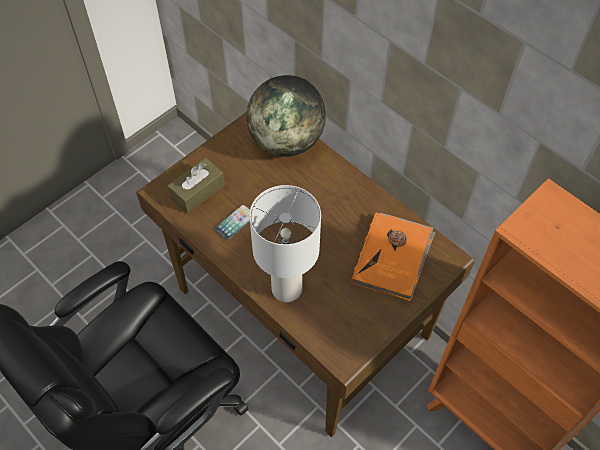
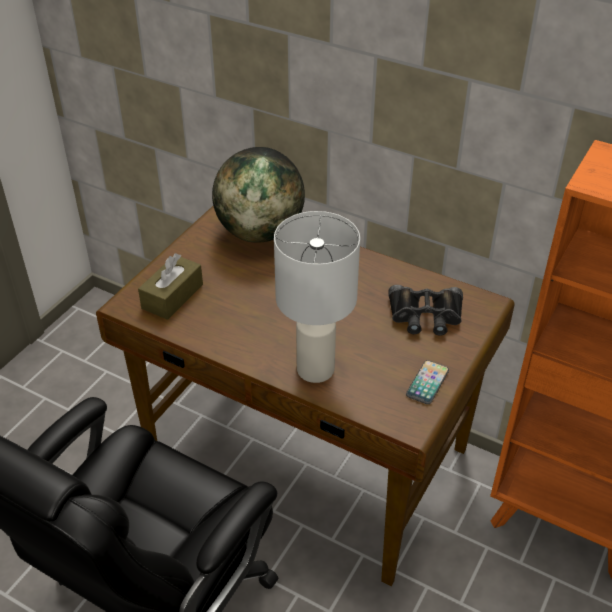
camera: 15 degrees left, 15 degrees down
(235, 222) = (229, 317): phone -> phone (427, 383)
(393, 258) = (425, 315): orange book -> black binoculars

